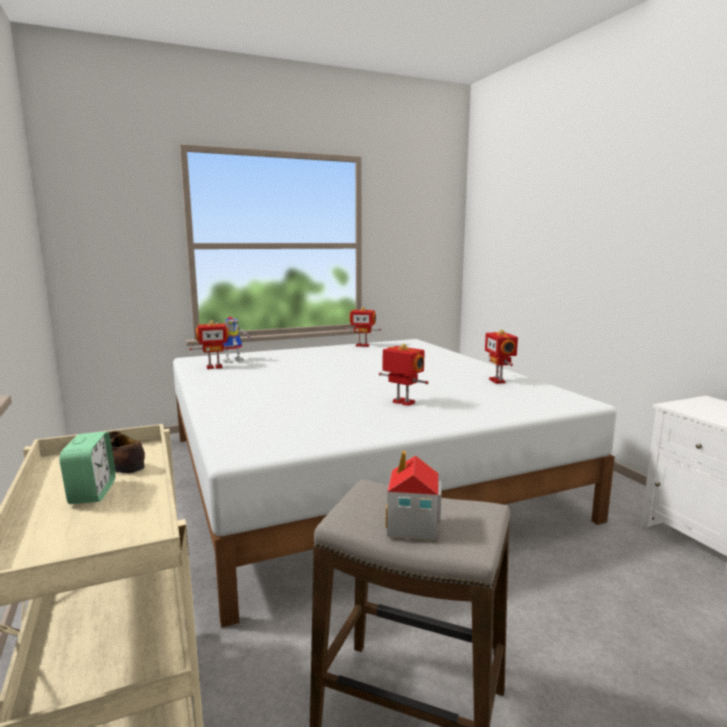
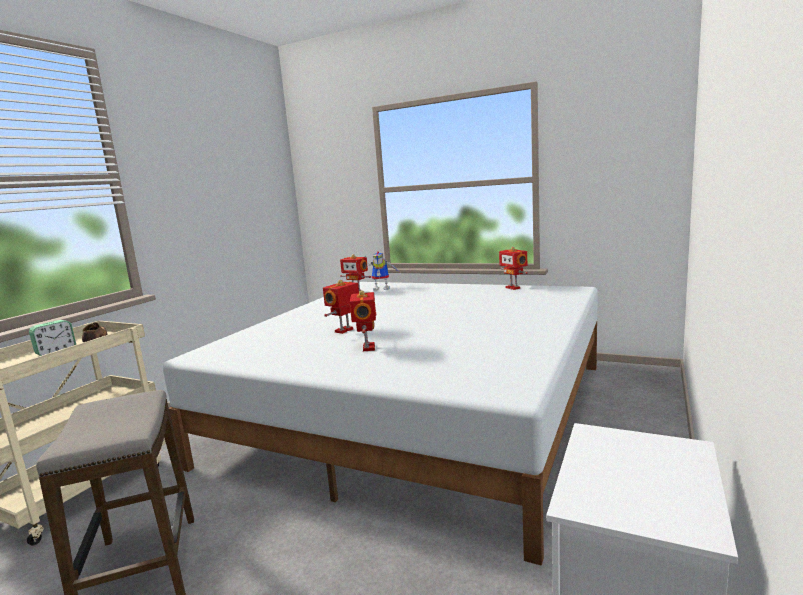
camera: 50 degrees right, 0 degrees up
(412, 526) = (90, 424): toy house -> none
(498, 381) = (511, 348): toy robot -> toy robot (345, 330)

